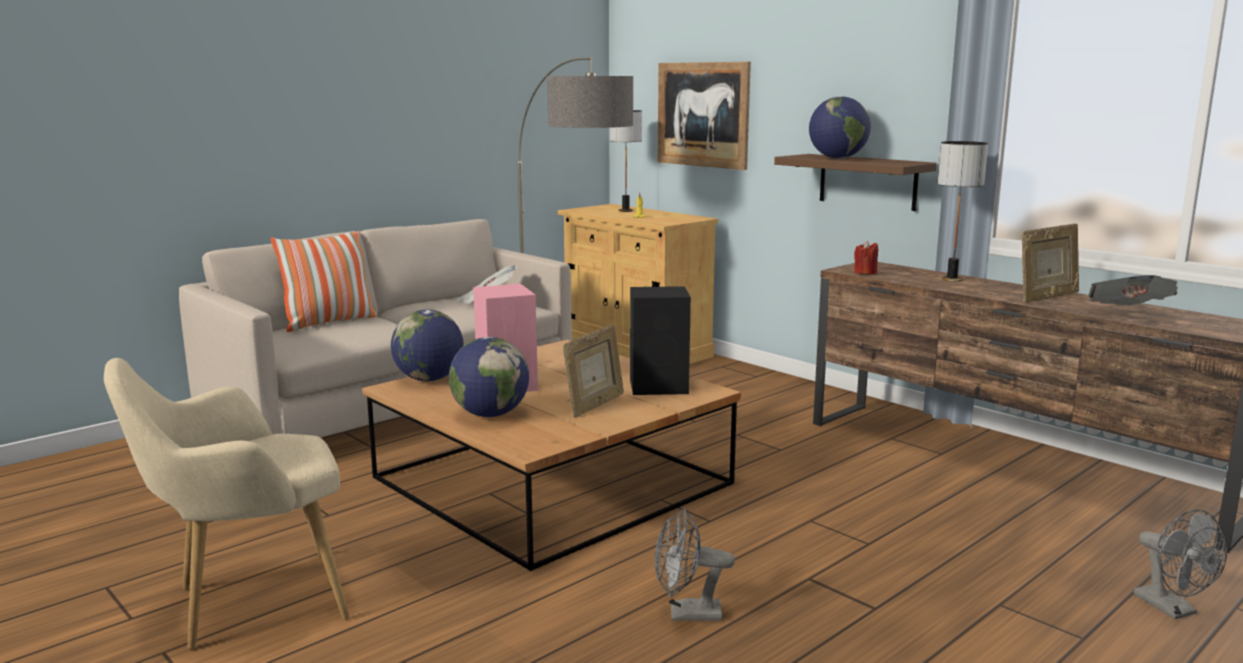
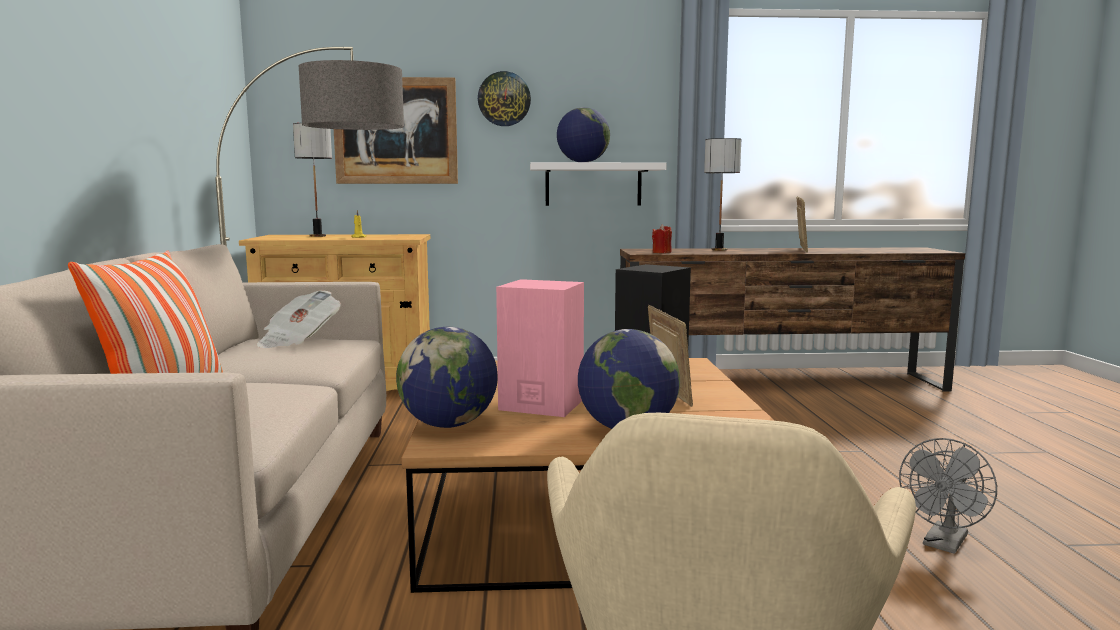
camera: 50 degrees left, 5 degrees down
(790, 83) = (504, 99): none -> wall clock
(867, 181) = (593, 184): brown shelf -> white shelf
(1128, 313) = (862, 250): newspaper -> none
(1172, 609) = (1017, 423): grey fan -> none

